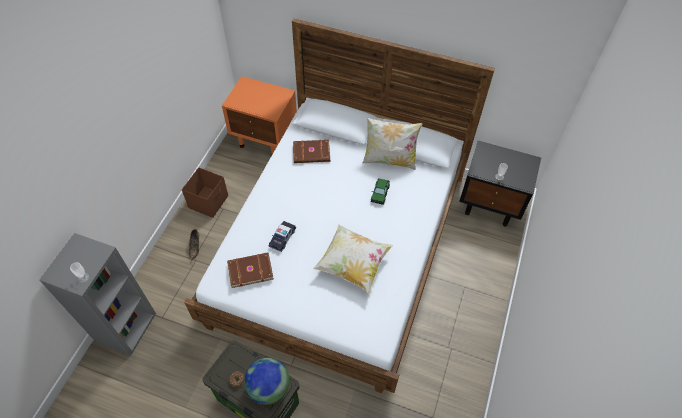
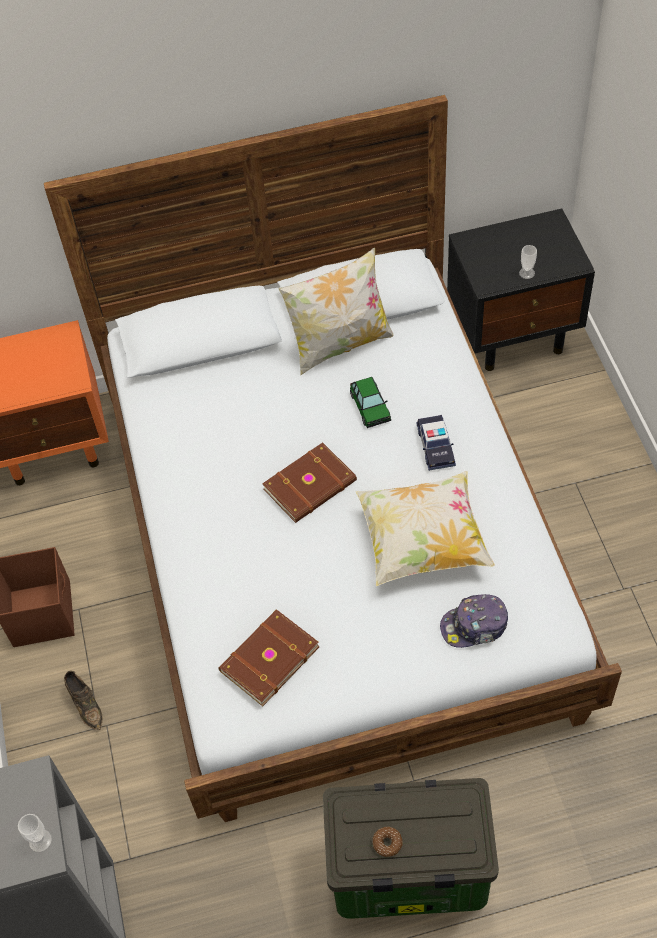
camera: 30 degrees left, 0 degrees up
(269, 387) = (447, 819): globe -> none
(282, 238) = (276, 573): toy car -> toy car (435, 446)
(312, 153) = (203, 409): brown book -> brown book (311, 486)
(344, 314) = (474, 626): none -> cap

